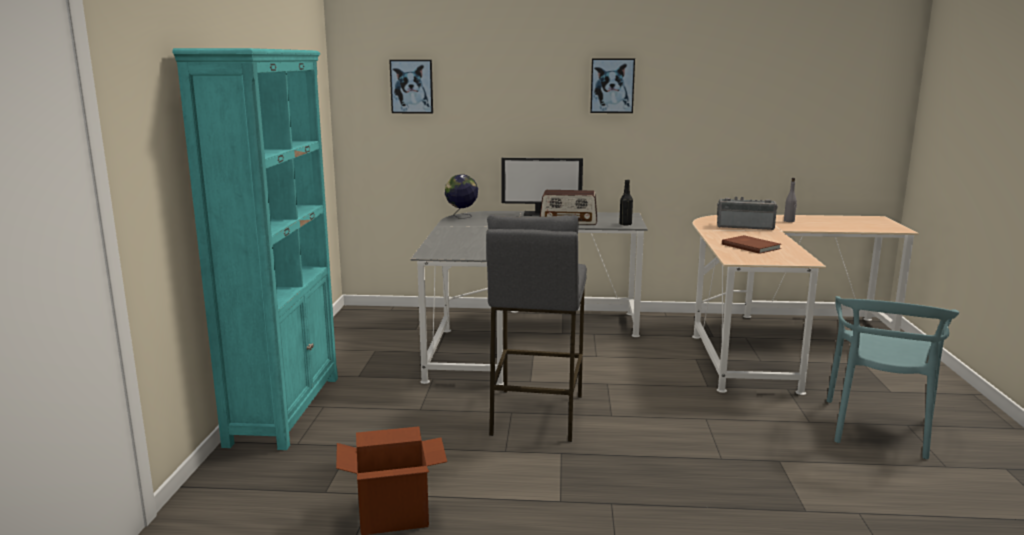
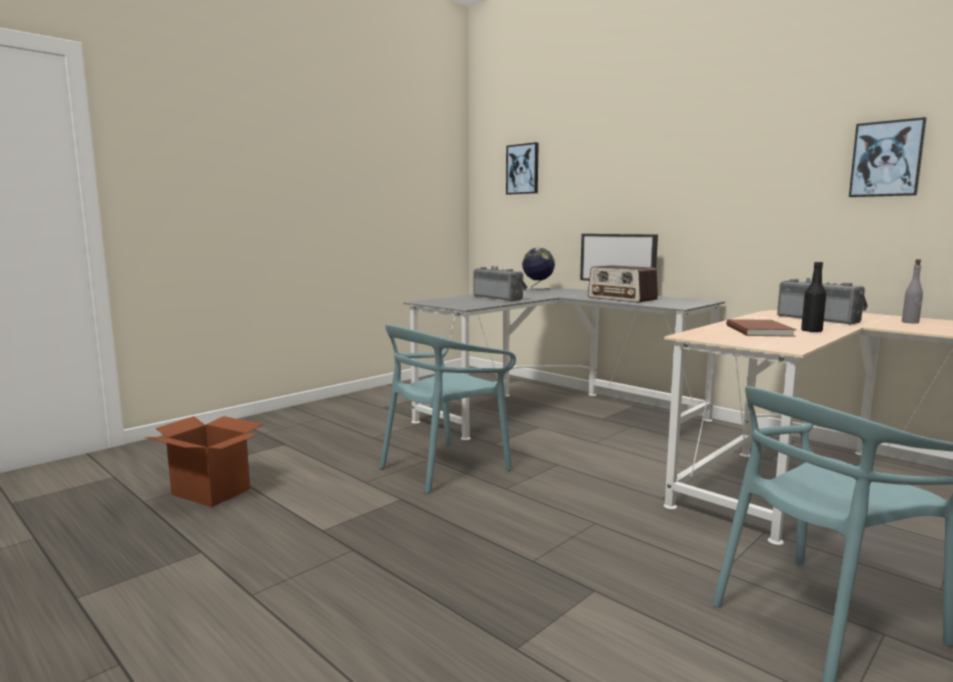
camera: 40 degrees right, 5 degrees down
(285, 409) = (300, 413): turquoise bookcase -> none
(475, 236) = (500, 298): none -> radio
(535, 414) = (444, 467): grey stool -> turquoise chair
(612, 85) = (699, 153): picture -> picture (886, 159)
(625, 224) = (672, 305): black bottle -> black bottle (811, 331)

